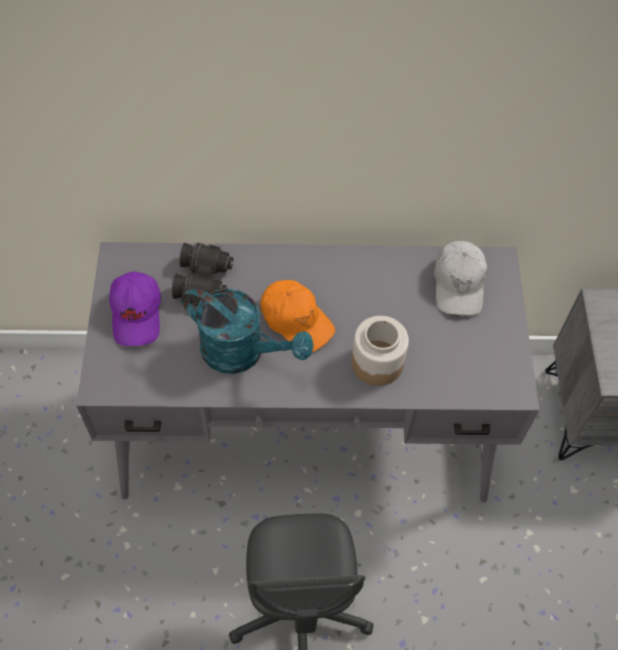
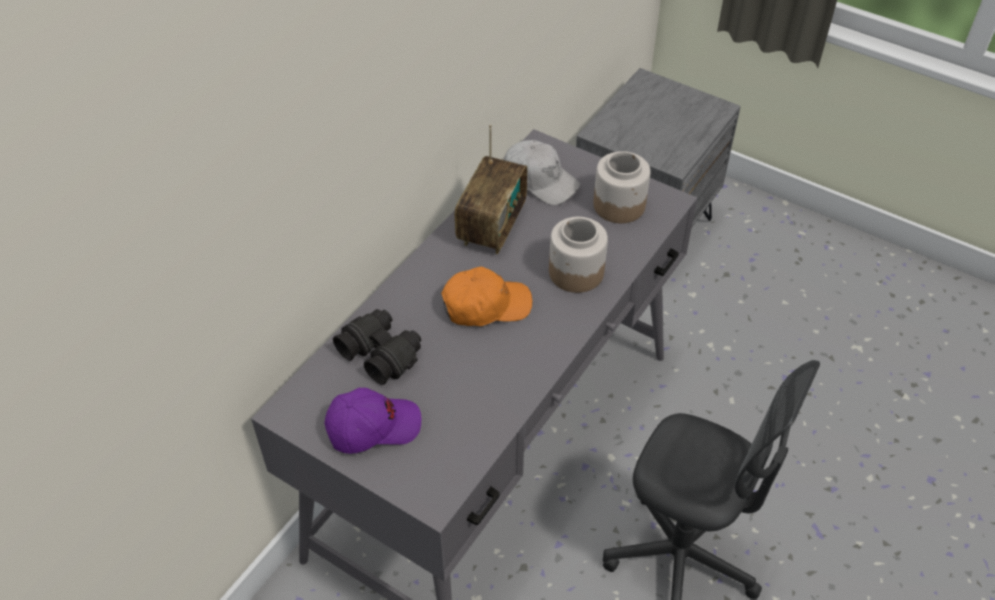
camera: 55 degrees left, 10 degrees down
(137, 314) = (373, 427): purple cap -> purple cap turned 45 degrees counterclockwise
(243, 352) = (488, 362): turquoise watering can -> none
(380, 279) = (491, 226): none -> radio
(479, 355) = (619, 205): none -> jar

